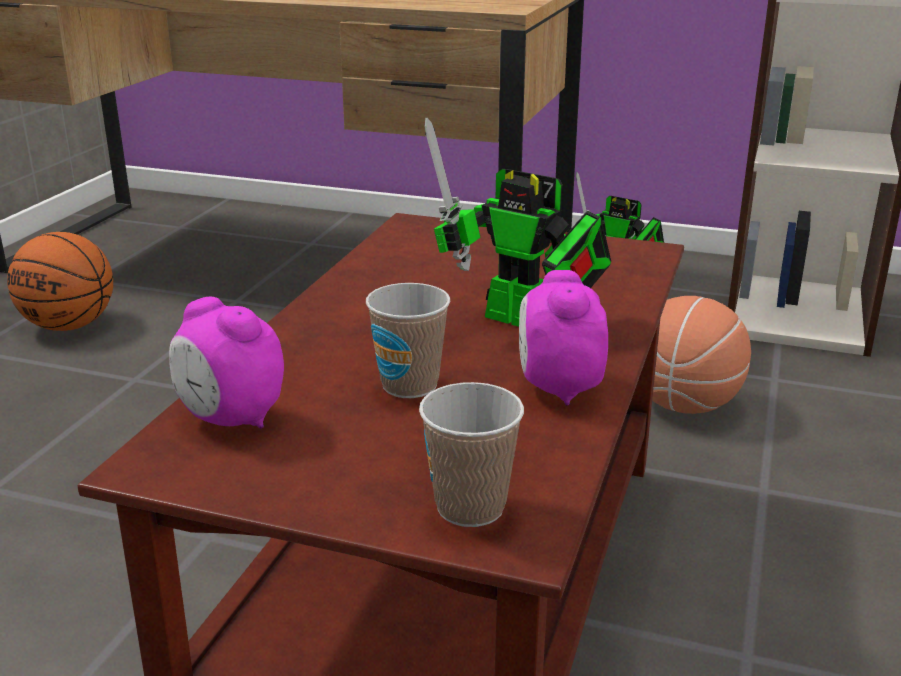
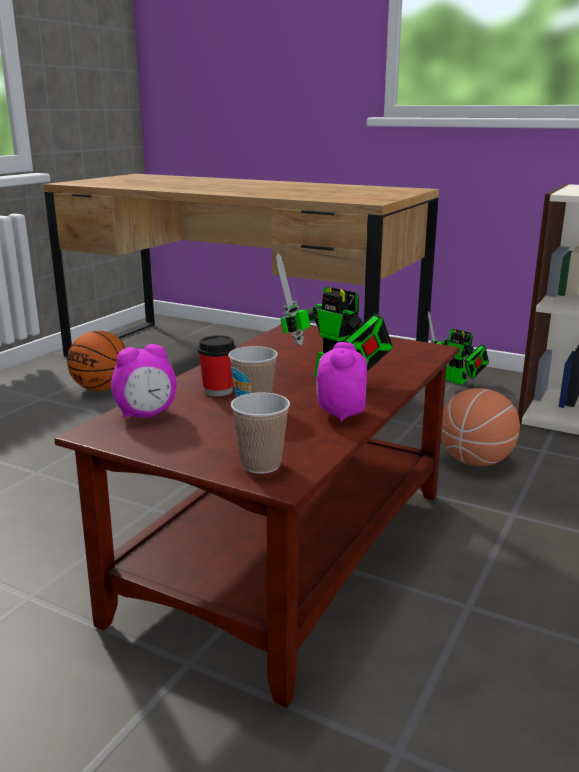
camera: 10 degrees right, 5 degrees down
(231, 419) = (146, 415): alarm clock -> alarm clock turned 75 degrees counterclockwise
(337, 358) = (218, 391): none -> cup

